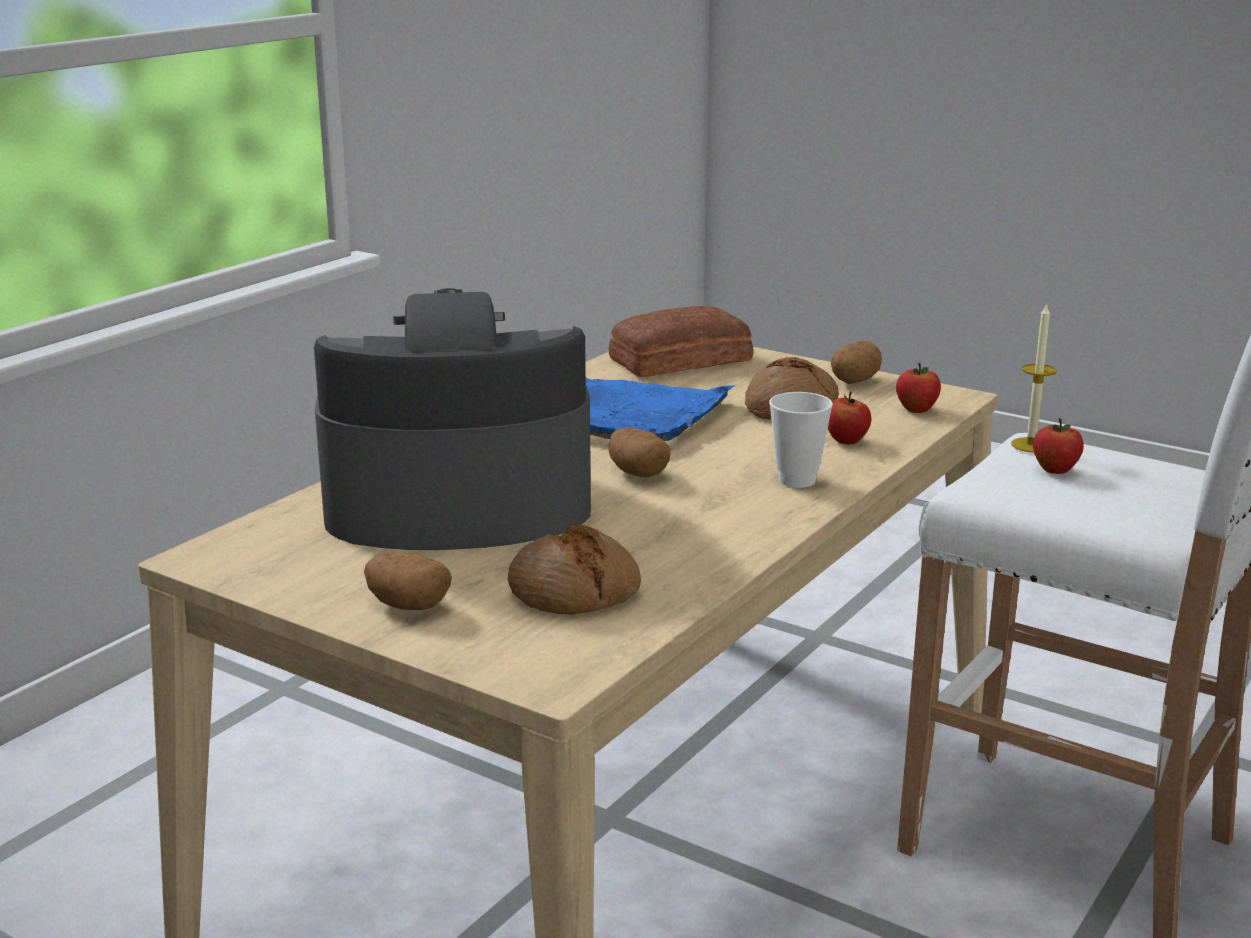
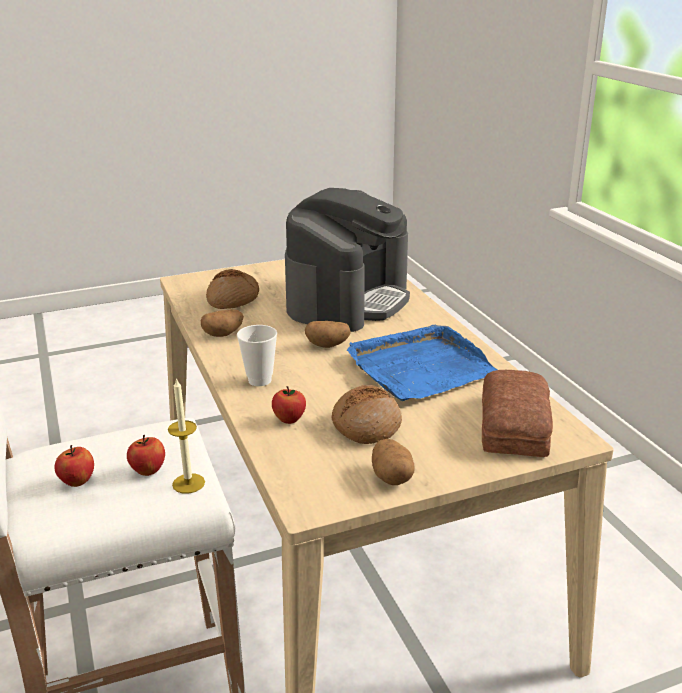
camera: 125 degrees right, 5 degrees up
(408, 606) = (268, 274): potato -> potato (223, 334)
(916, 410) = (304, 473): apple -> apple (77, 481)

